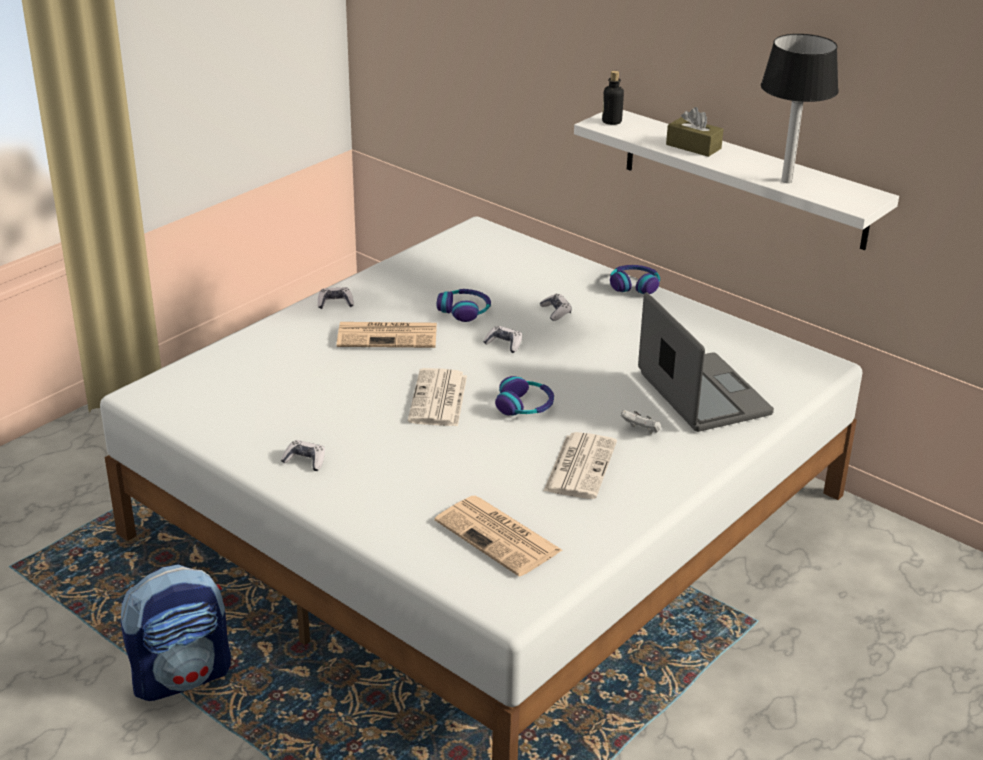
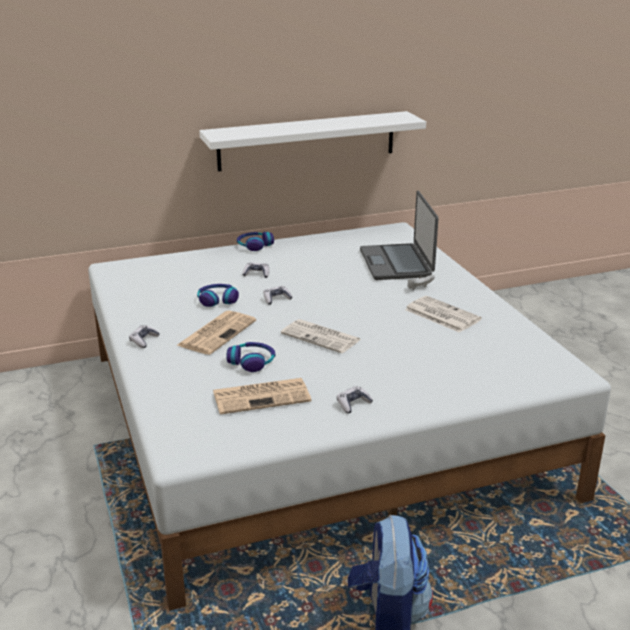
camera: 60 degrees left, 5 degrees down
(500, 537) = (499, 358): newspaper -> newspaper (262, 396)
(525, 406) = (358, 312): headphones -> headphones (252, 362)
(611, 121) = (222, 134): bottle -> none
(693, 146) = (288, 127): brown tissue box -> none
(702, 394) = (397, 263): laptop -> laptop turned 105 degrees counterclockwise
(787, 180) = (362, 122): table lamp -> none

